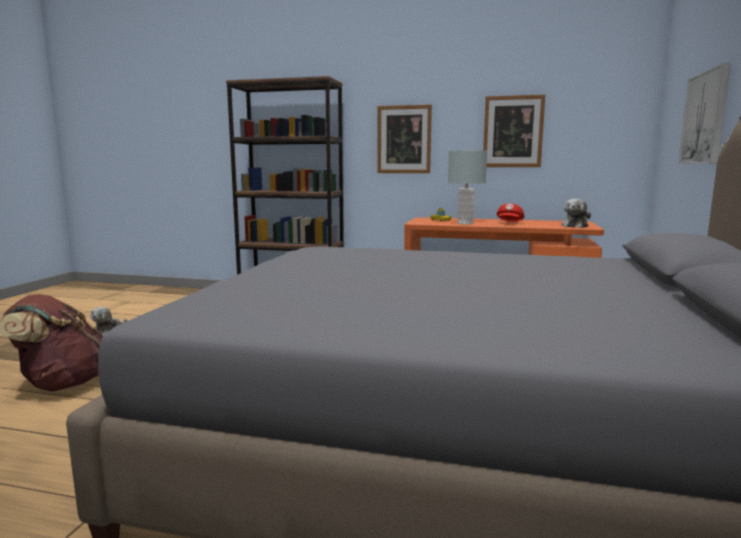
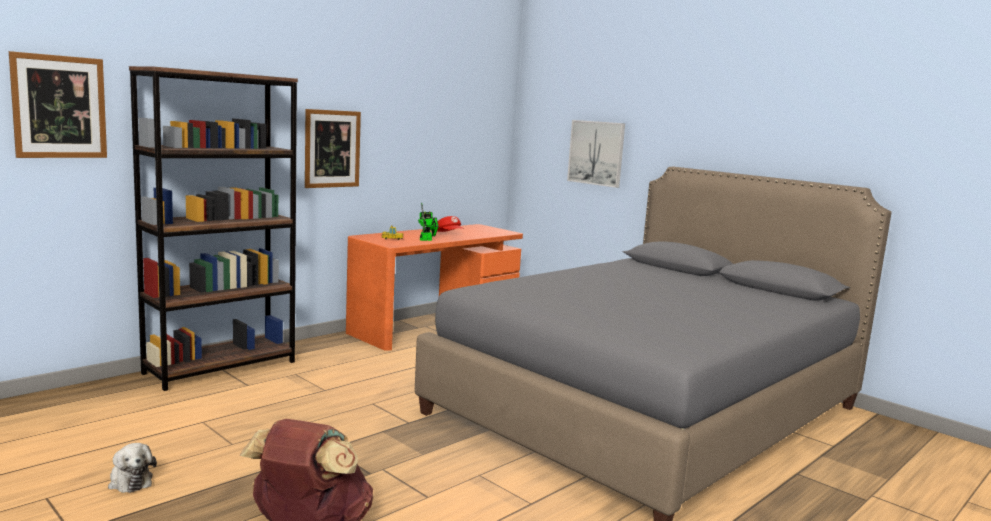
camera: 60 degrees left, 0 degrees up
(465, 223) = (427, 240): grey table lamp -> toy robot
(513, 131) = (425, 143): picture -> picture (59, 107)
(575, 226) = (497, 232): plush toy -> none

